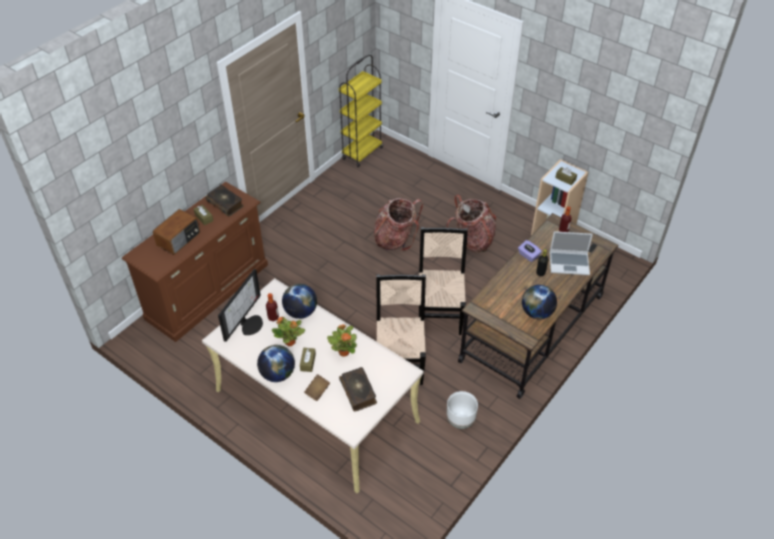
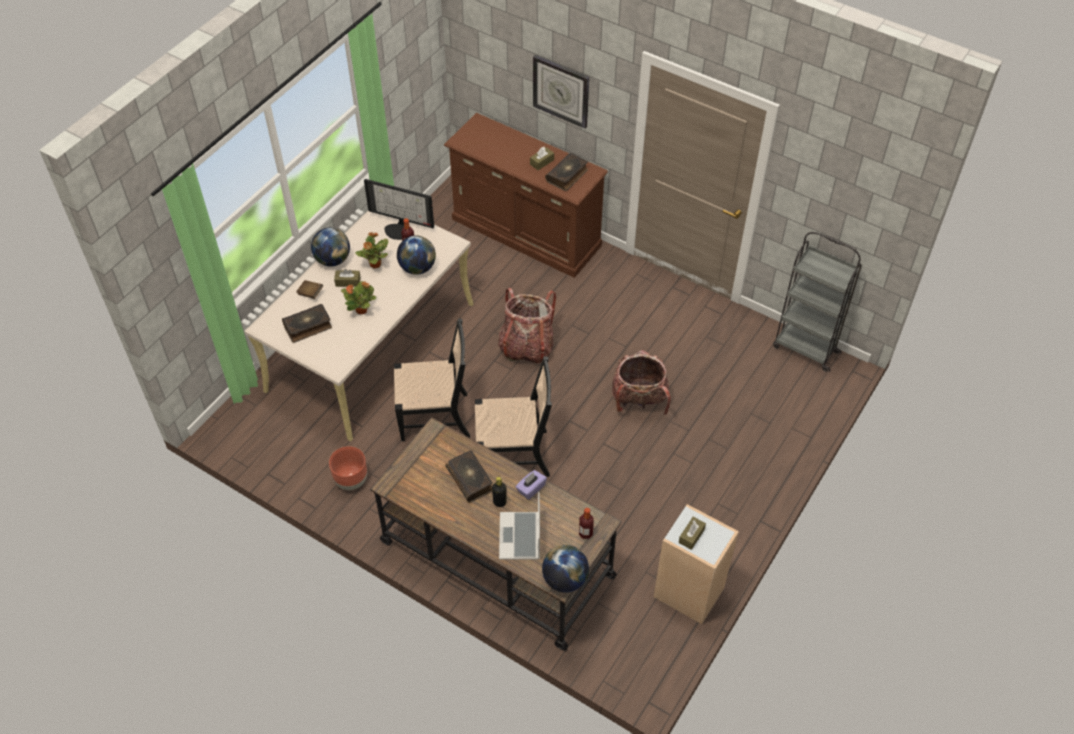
camera: 85 degrees right, 5 degrees up
(173, 160) = (561, 91): none -> wall clock
(179, 239) = (505, 149): radio -> none
(362, 154) = (805, 349): yellow cart -> grey cart
(460, 421) = (351, 480): white planter -> brown planter
(472, 241) = (651, 488): backpack -> backpack (526, 346)
(521, 288) = (470, 480): none -> book
(536, 313) = (429, 496): globe -> globe (565, 579)

